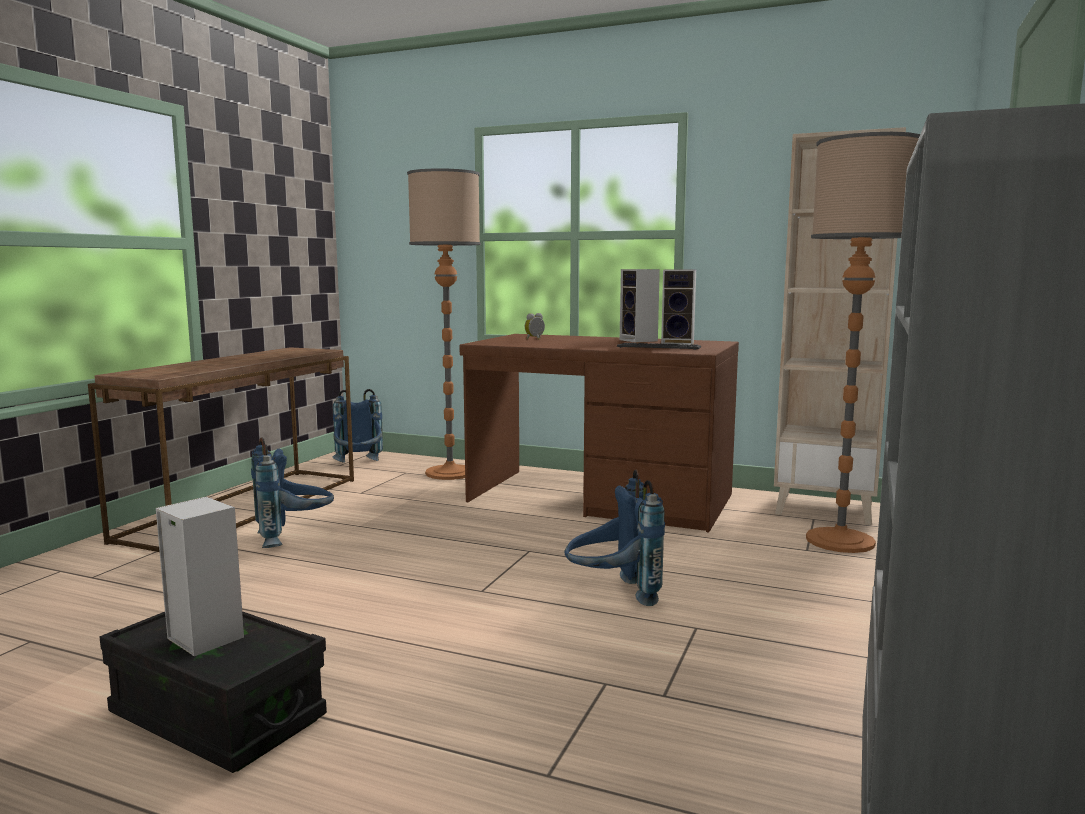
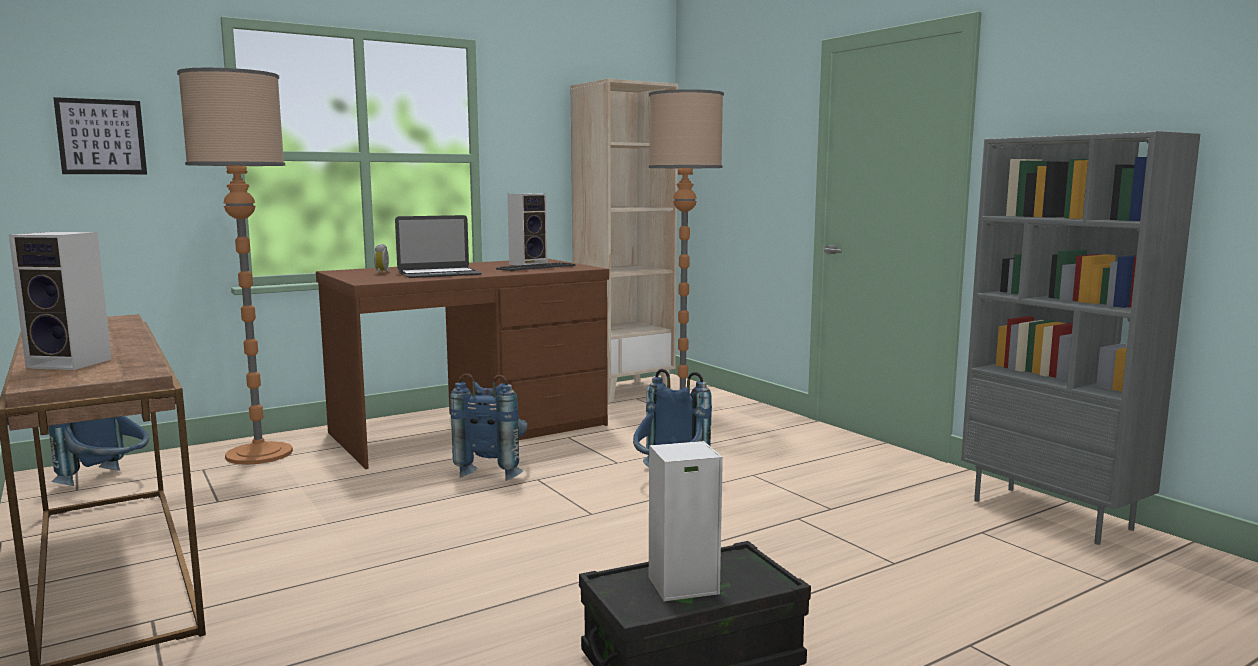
camera: 55 degrees left, 0 degrees up
(294, 537) = (293, 558): blue backpack -> blue backpack (494, 469)
(401, 226) = (101, 137): none -> picture
(561, 343) = (439, 273): none -> laptop
(640, 340) = (480, 265): speaker -> speaker (73, 363)

